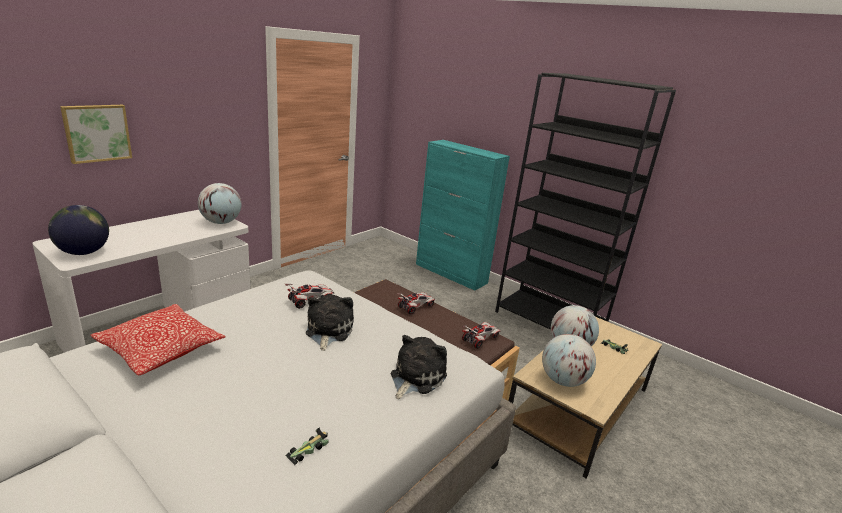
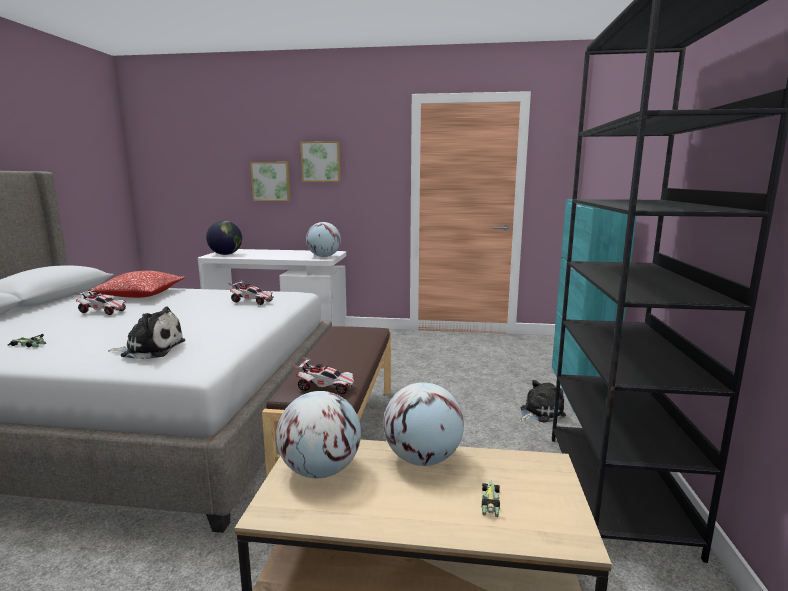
camera: 60 degrees right, 10 degrees down
(169, 103) = (321, 161): none -> picture
(328, 331) = (208, 315): plush toy -> plush toy (539, 413)
(415, 307) = (349, 348): toy car -> toy car (103, 311)

